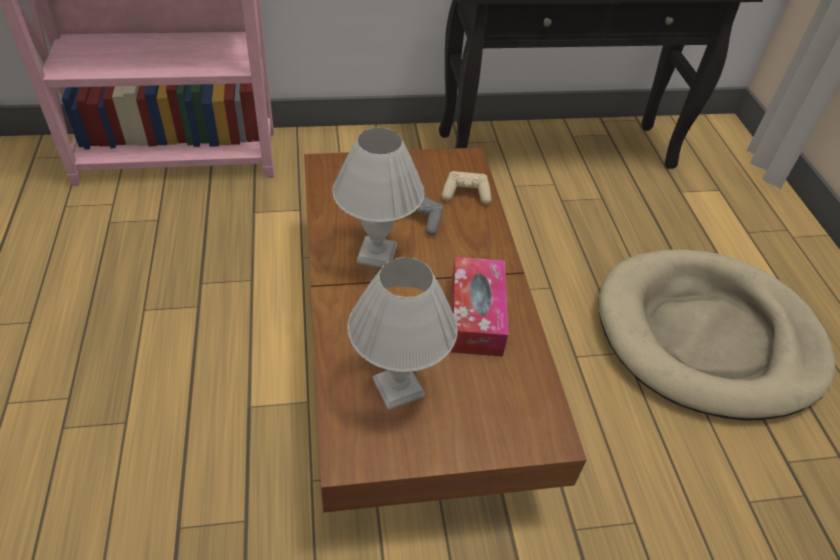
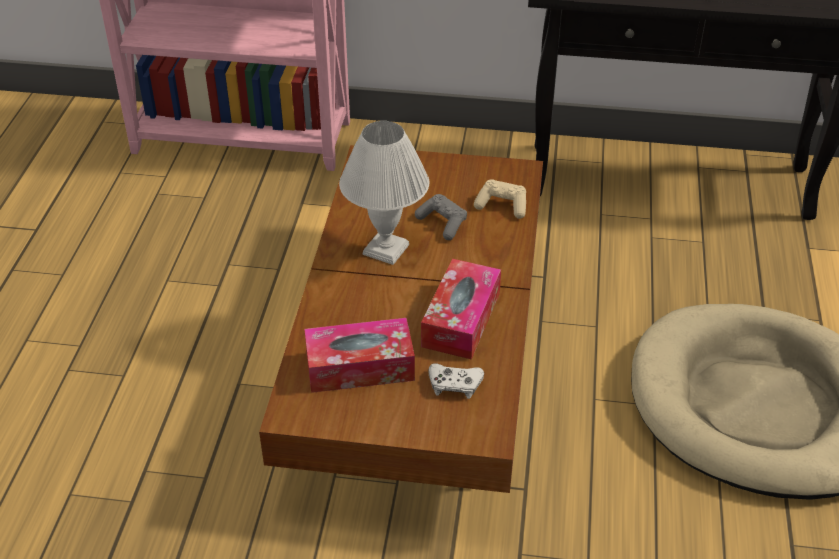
camera: 20 degrees right, 5 degrees down
(399, 386) = (360, 367): white table lamp -> tissue box
(498, 387) = (454, 385): none -> white game controller

